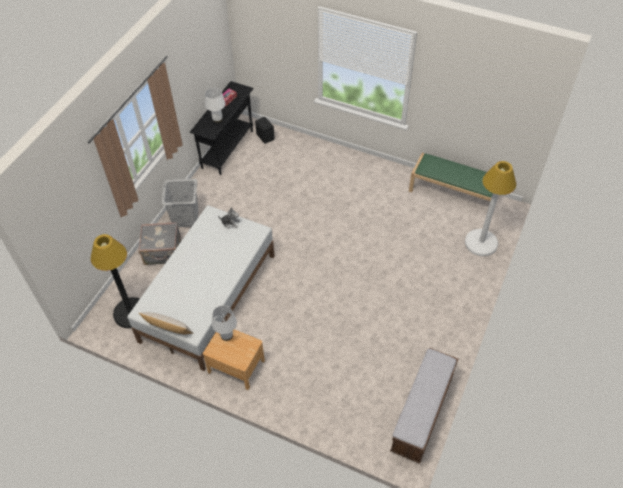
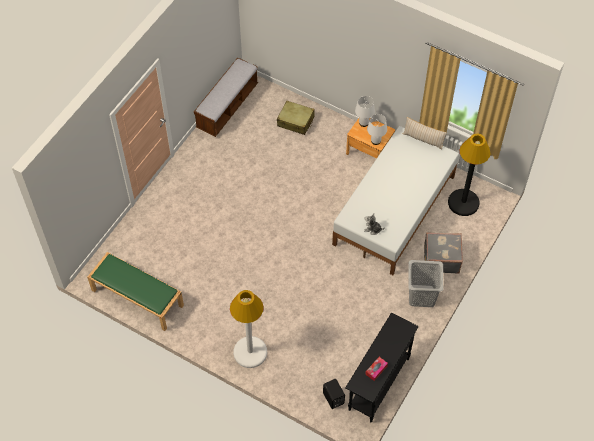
camera: 175 degrees left, 5 degrees up
(217, 119) = (387, 340): white table lamp -> white table lamp (363, 123)
(330, 399) = (296, 121): none -> beige suitcase
(481, 243) = (129, 239): white floor lamp -> white floor lamp (250, 352)

